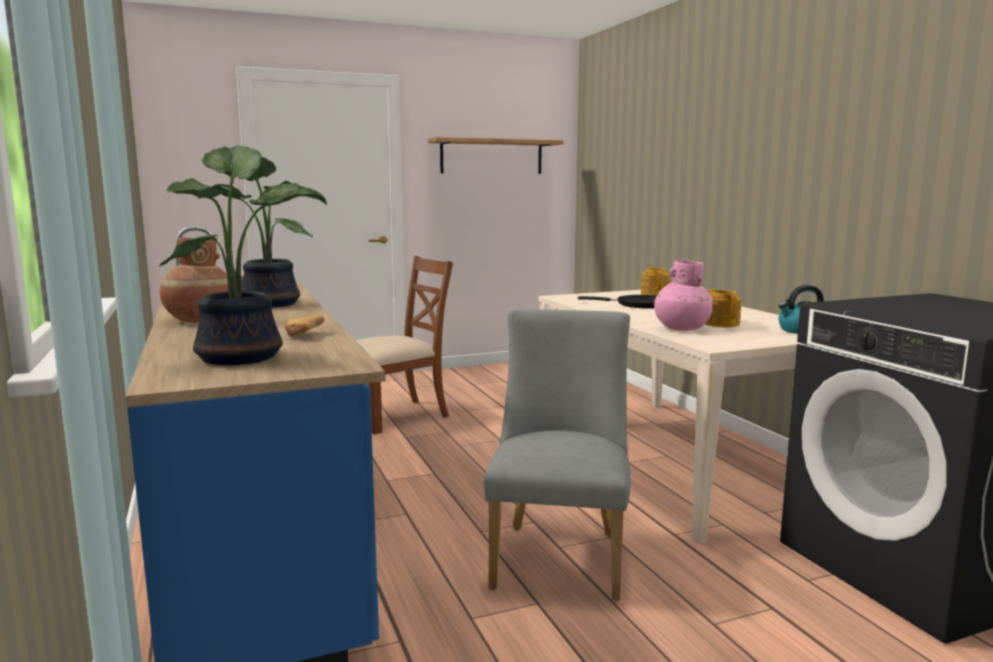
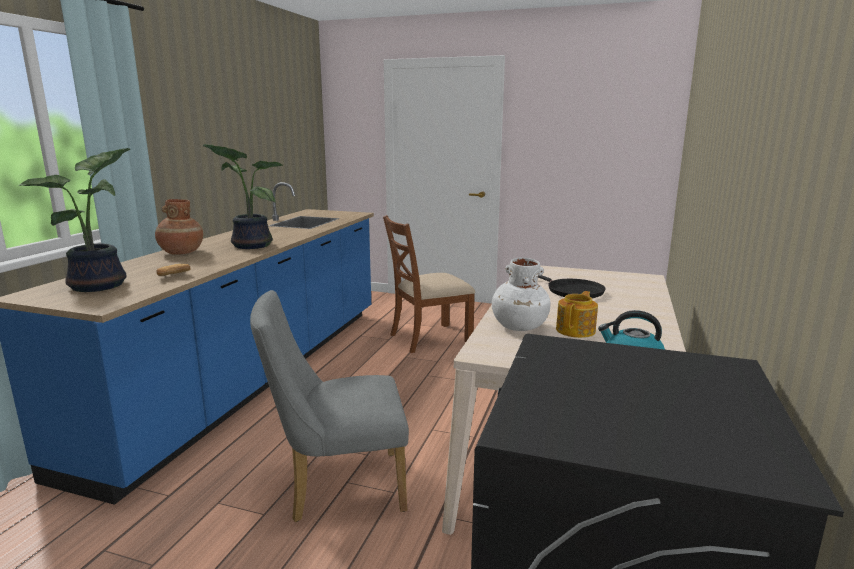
camera: 40 degrees right, 5 degrees up
(397, 415) = (429, 338): brown chair -> brown chair turned 150 degrees clockwise
(491, 157) = (587, 124): shelf -> none
(560, 554) = (337, 487): grey chair -> grey chair turned 150 degrees counterclockwise
(655, 294) = (631, 281): teapot -> none
(681, 328) = (519, 326): pink vase -> white vase

